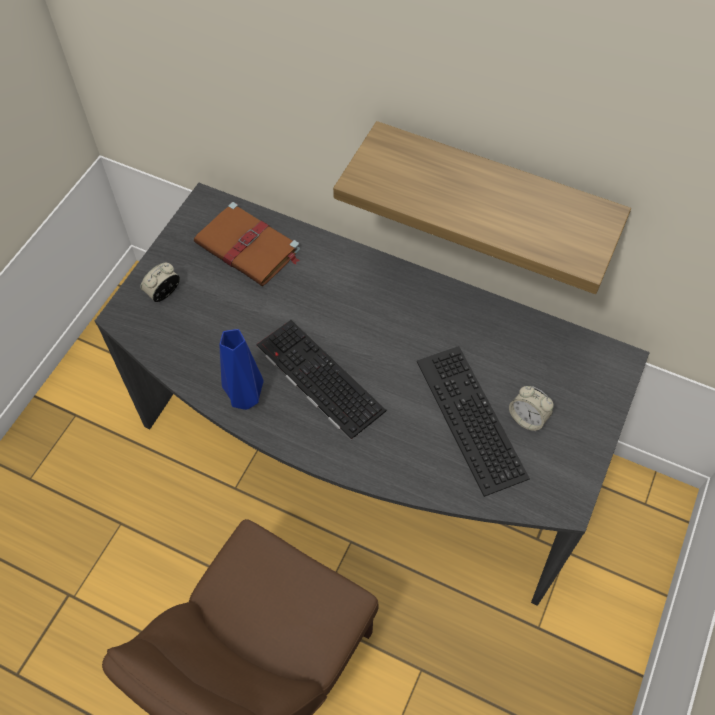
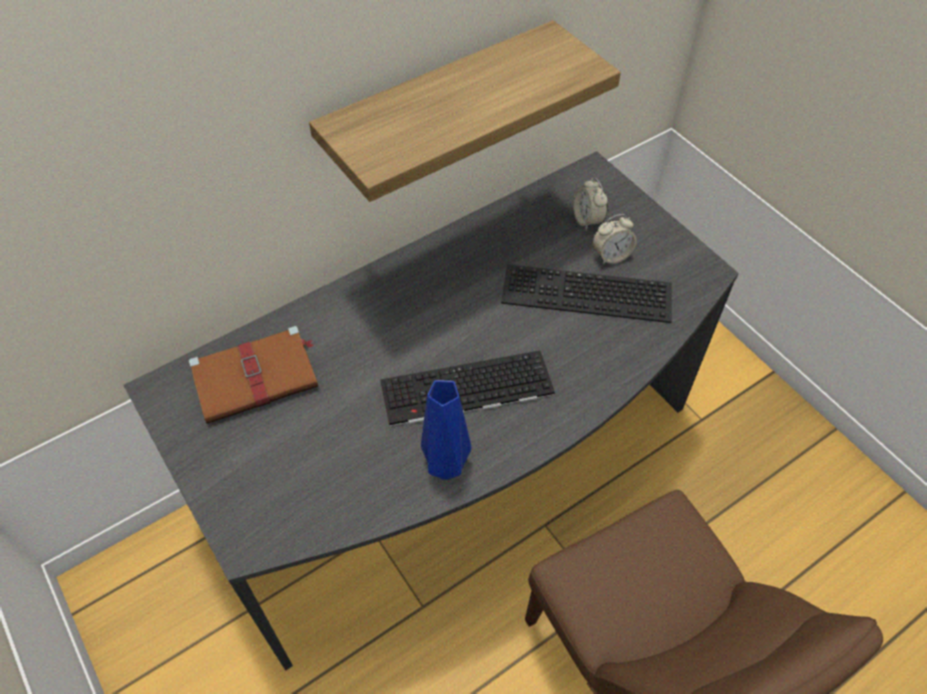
camera: 60 degrees left, 5 degrees down
(163, 293) = (250, 486): alarm clock -> alarm clock (587, 220)

